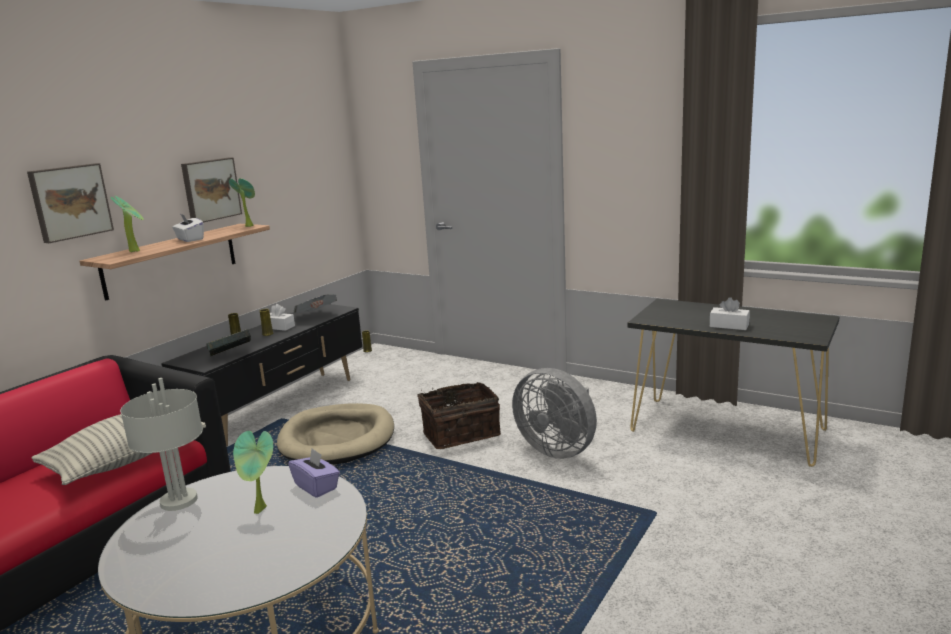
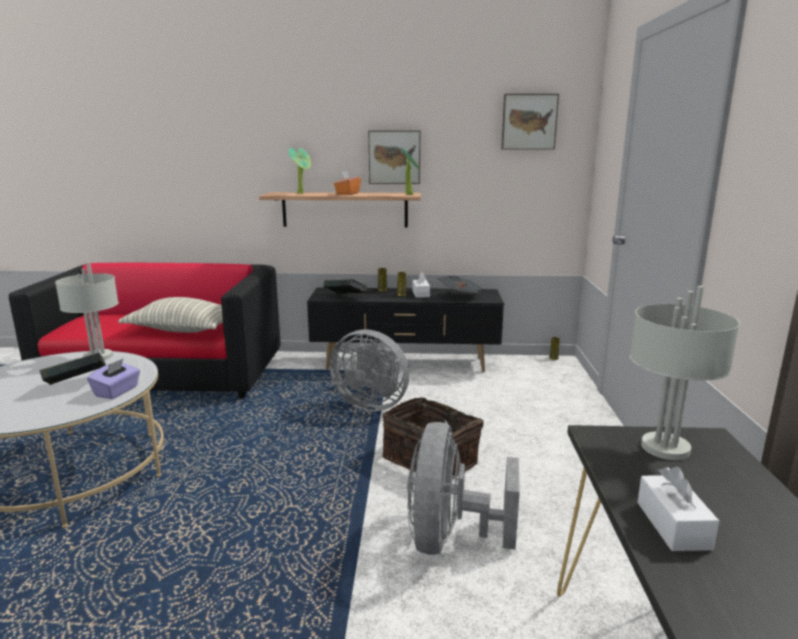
camera: 60 degrees right, 0 degrees up
(70, 202) = (269, 148): picture -> picture (529, 122)
(190, 239) = (347, 194): white tissue box -> orange tissue box
(261, 511) = (77, 384): potted plant -> book
(337, 438) = (371, 404): beige dog bed -> grey fan
(667, 312) = (665, 448): none -> grey table lamp

